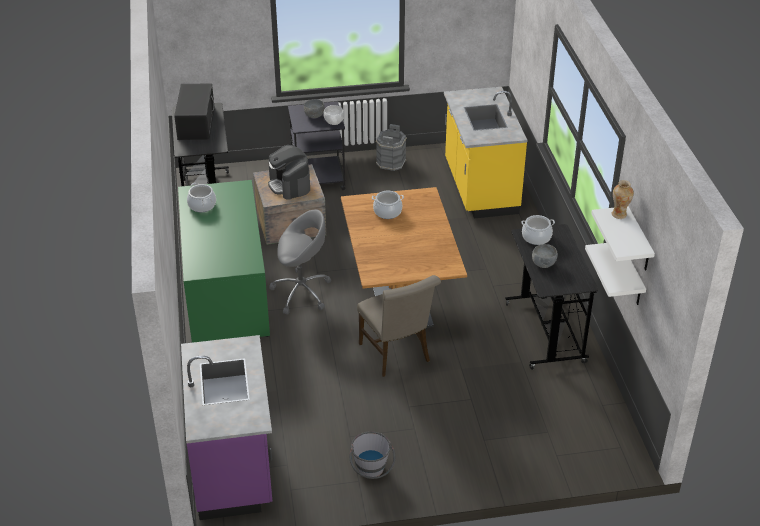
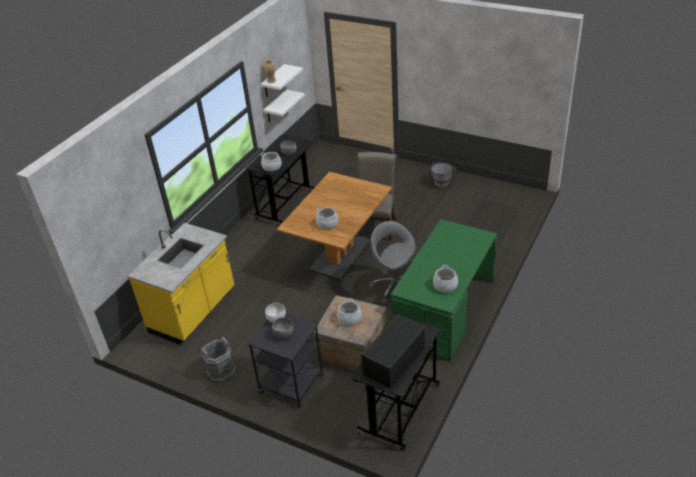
camera: 140 degrees left, 0 degrees up
(233, 465) = (509, 208): purple counter -> none
(289, 185) = (349, 318): coffee machine -> cooking pot

